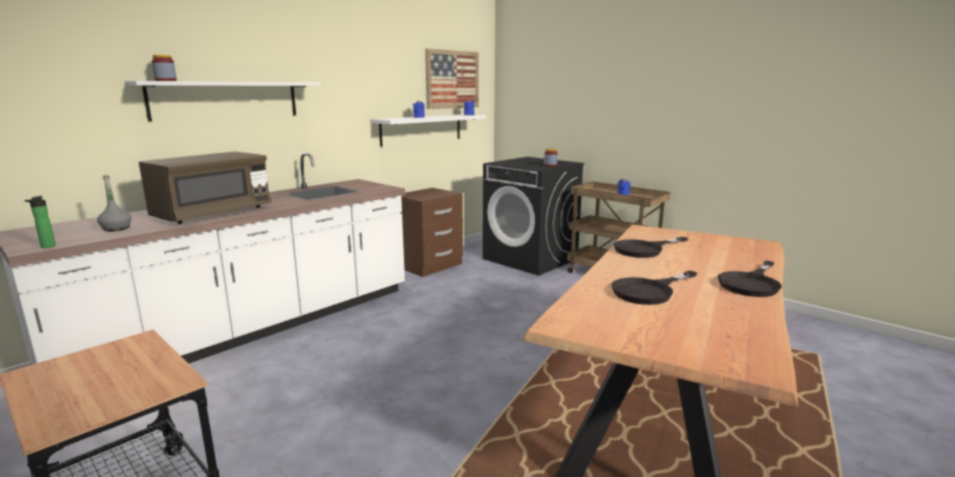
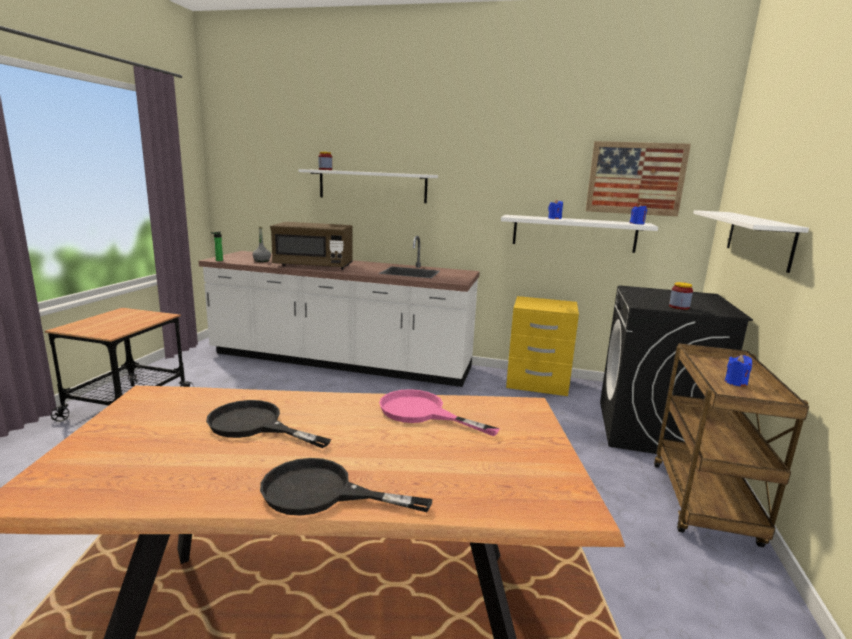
camera: 60 degrees right, 0 degrees up
(429, 266) = (537, 383): brown nightstand -> yellow nightstand
(566, 114) = (758, 238): none -> white shelf
(644, 249) = (422, 412): black frying pan -> pink frying pan

